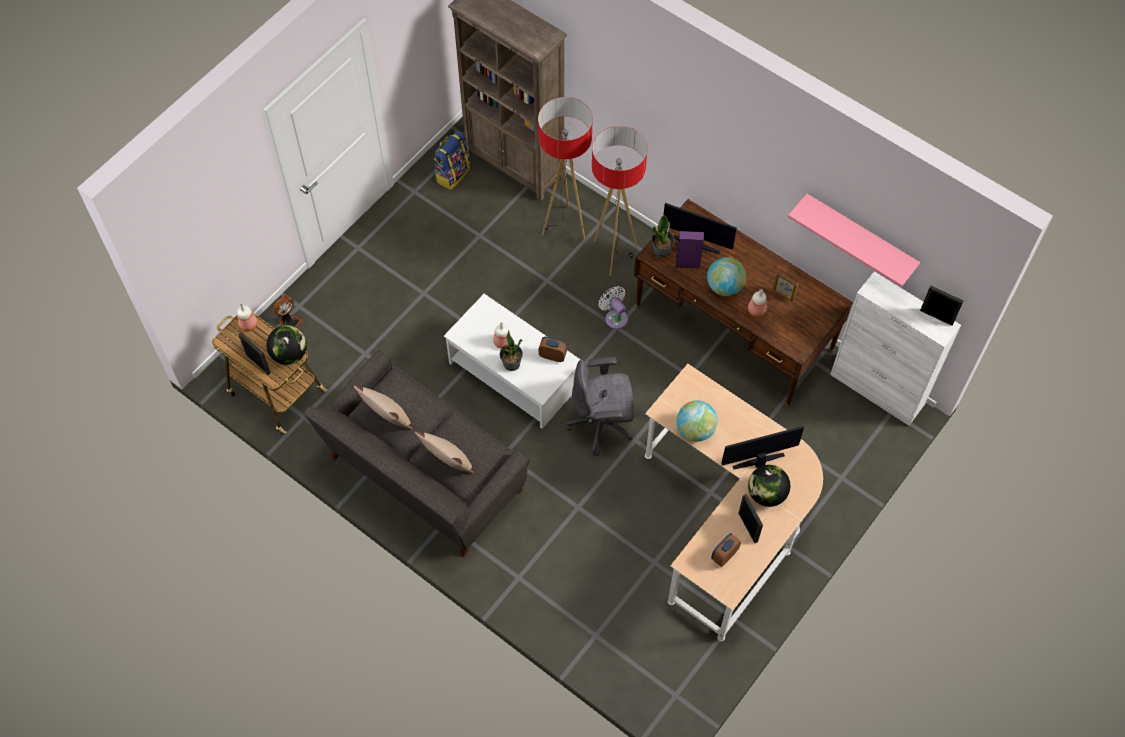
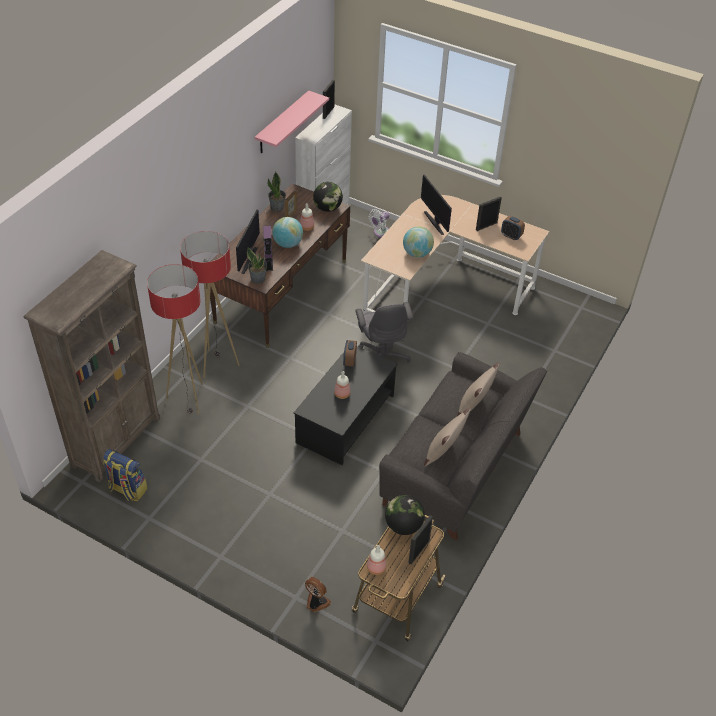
camera: 100 degrees left, 15 degrees down
(511, 364) = (362, 386): potted plant -> potted plant (277, 207)
(513, 374) = (345, 419): white coffee table -> black coffee table
(615, 317) = (279, 359): white fan -> white fan (380, 233)
(766, 494) = (458, 218): globe -> globe (327, 208)

